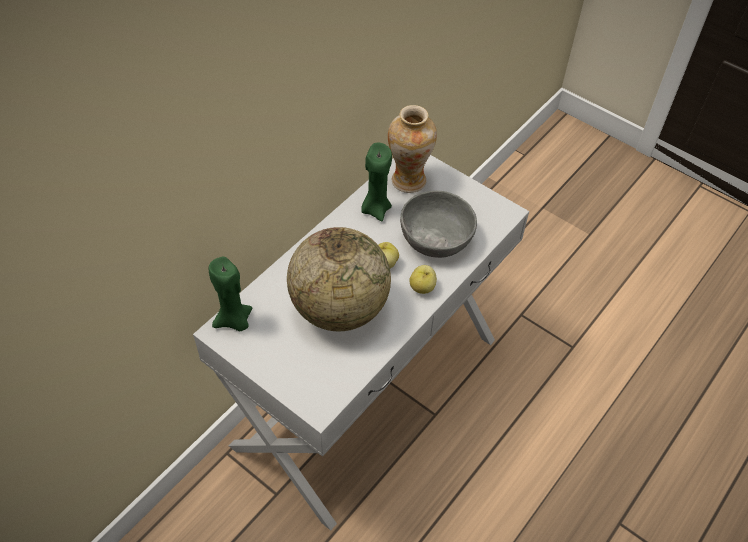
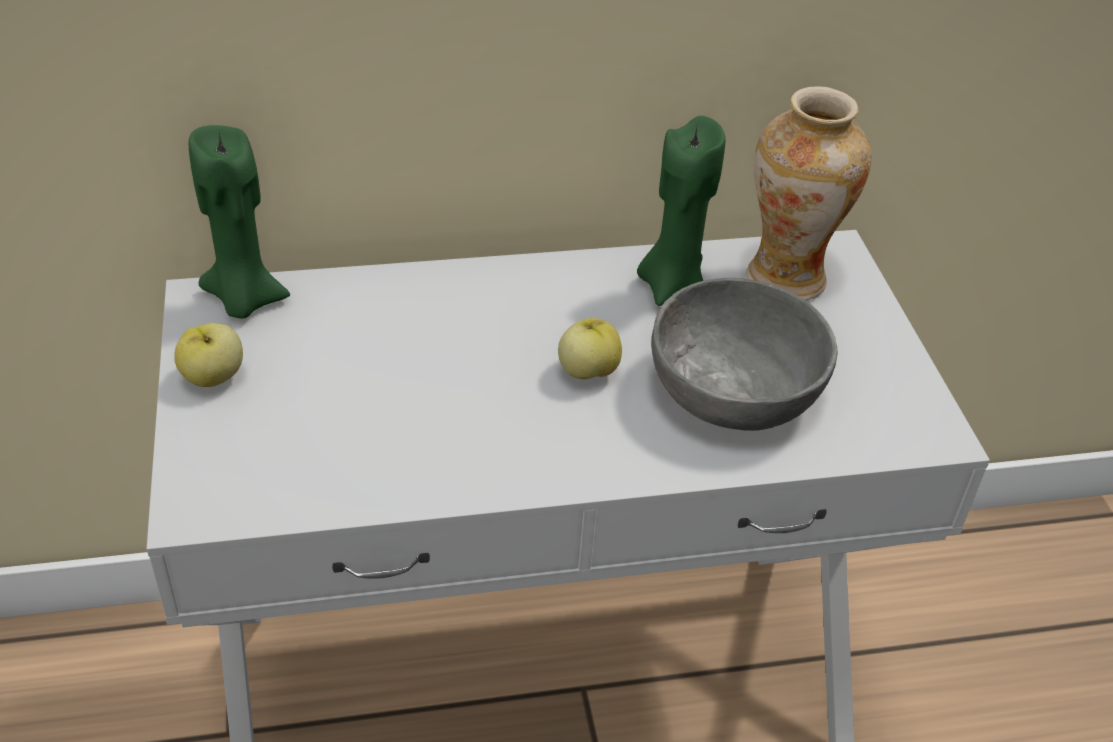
camera: 40 degrees right, 10 degrees down
(339, 308) = (424, 387): globe -> none
(422, 287) = (612, 449): apple -> apple (213, 378)

